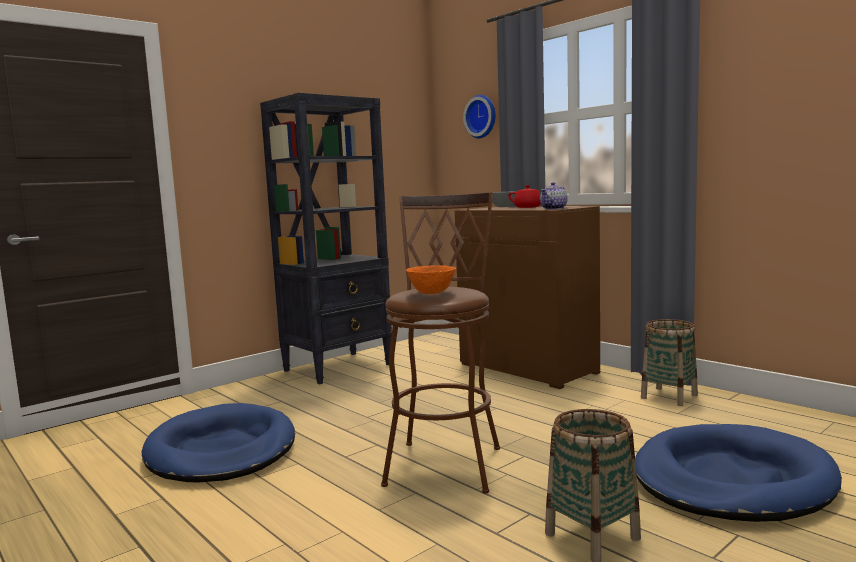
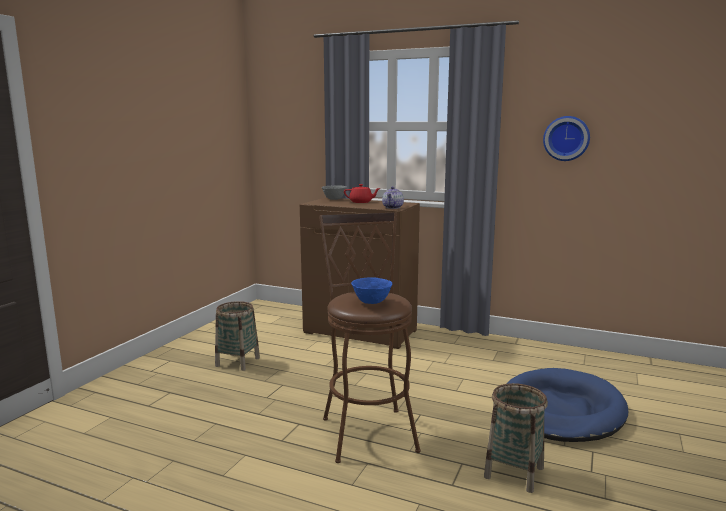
camera: 25 degrees left, 5 degrees up
(221, 450) = (158, 455): blue dog bed -> none
(339, 367) = (195, 348): black bookcase -> none
(432, 293) = (371, 302): orange bowl -> blue bowl
(482, 116) = (303, 116): wall clock -> wall clock (566, 138)
(669, 396) = (477, 346): basket -> basket (238, 362)

